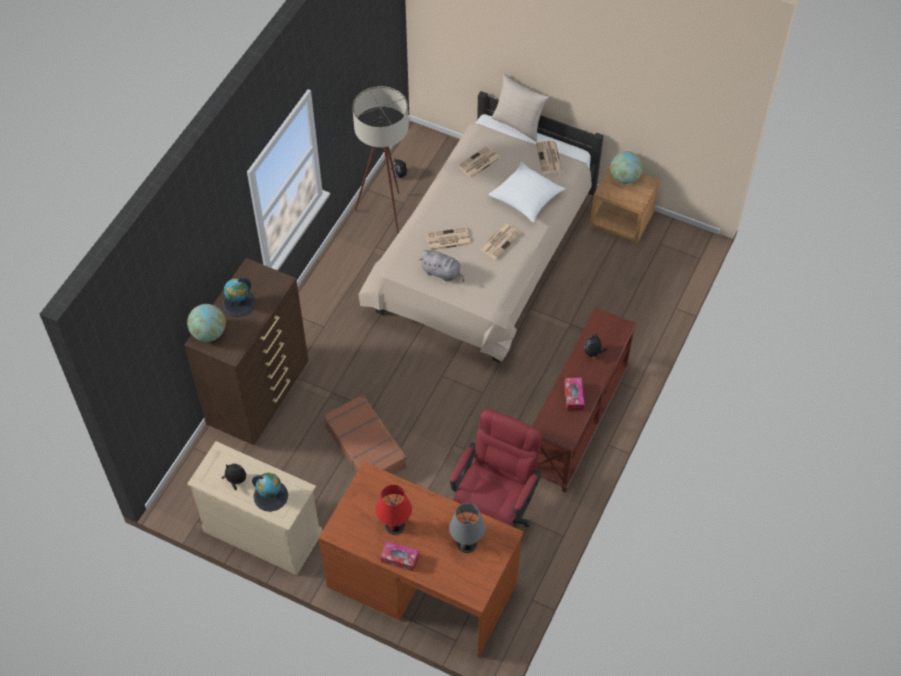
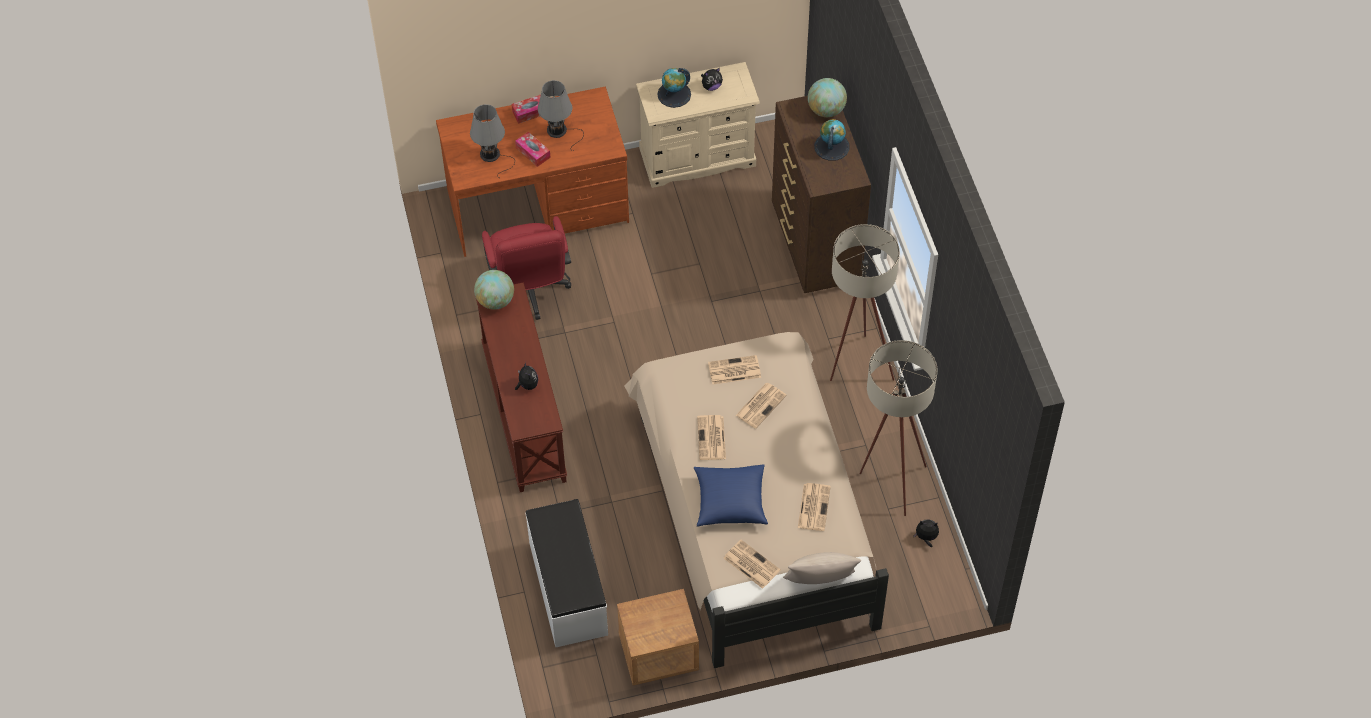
camera: 140 degrees right, 0 degrees up
(328, 295) = (855, 368): none -> beige floor lamp
(366, 446) = (685, 270): brown suitcase -> none
(394, 523) = (559, 131): red table lamp -> grey table lamp
(442, 272) = (733, 370): grey plush toy -> newspaper
(526, 198) = (730, 502): white pillow -> blue pillow
(573, 396) = (511, 335): tissue box -> tissue box (533, 152)
(625, 178) = (669, 631): globe -> globe (495, 301)
(646, 291) = (567, 589): none -> white bench

